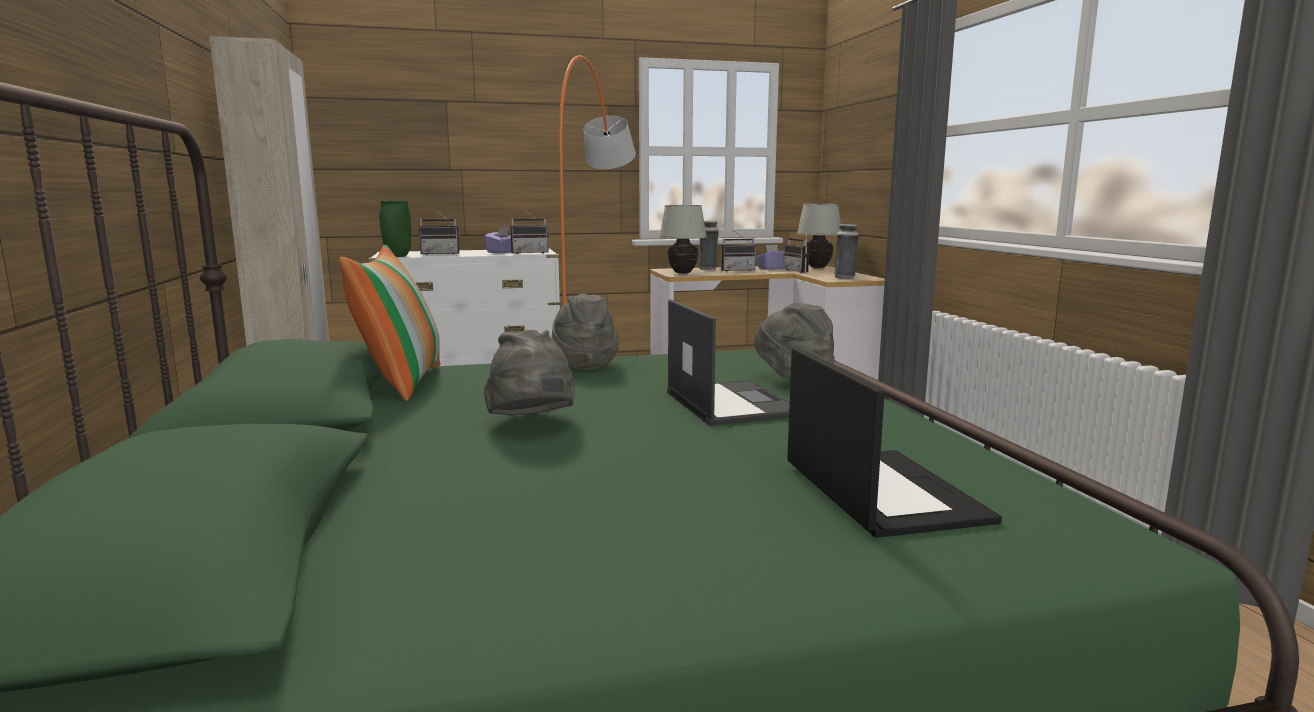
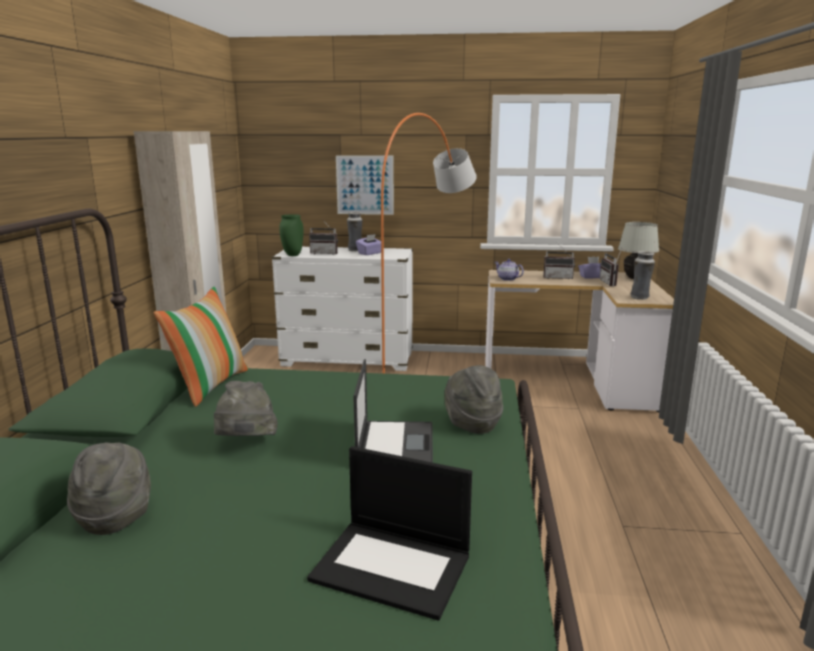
camera: 20 degrees right, 5 degrees up
(482, 167) = (365, 185): none -> picture
(530, 253) = (388, 256): radio -> none
(583, 364) = (341, 381): grey hat -> grey hat (115, 516)
(683, 273) = (507, 279): white table lamp -> teapot
(708, 269) = (535, 274): vase -> vase (355, 250)
(879, 491) = (393, 567): laptop -> laptop turned 105 degrees clockwise

